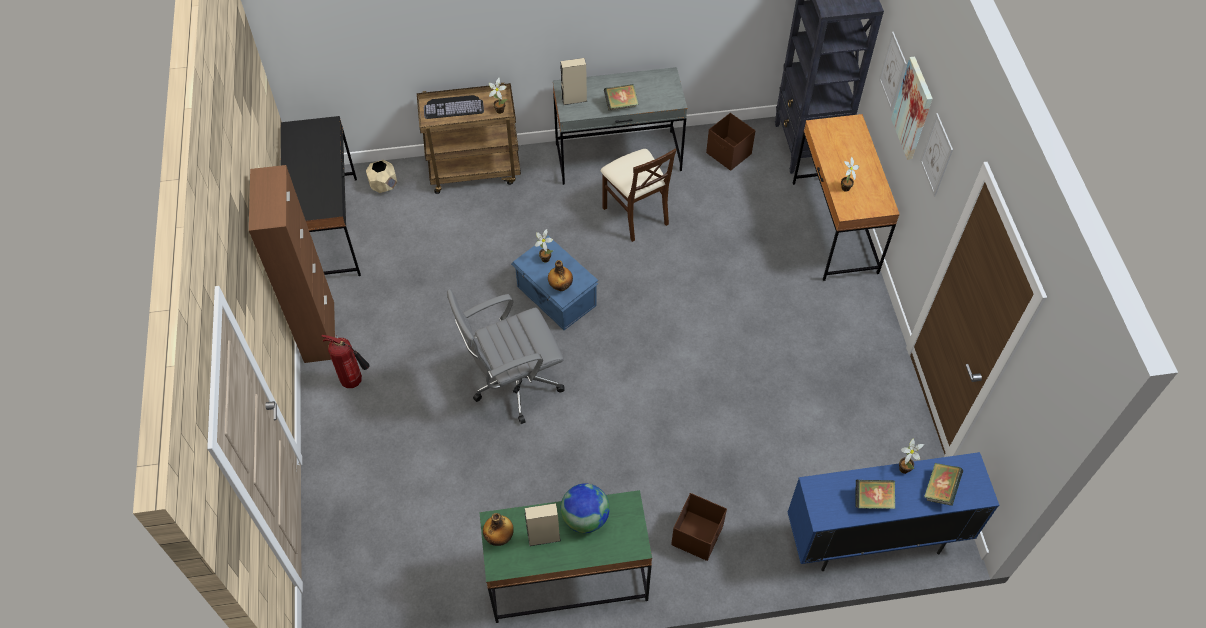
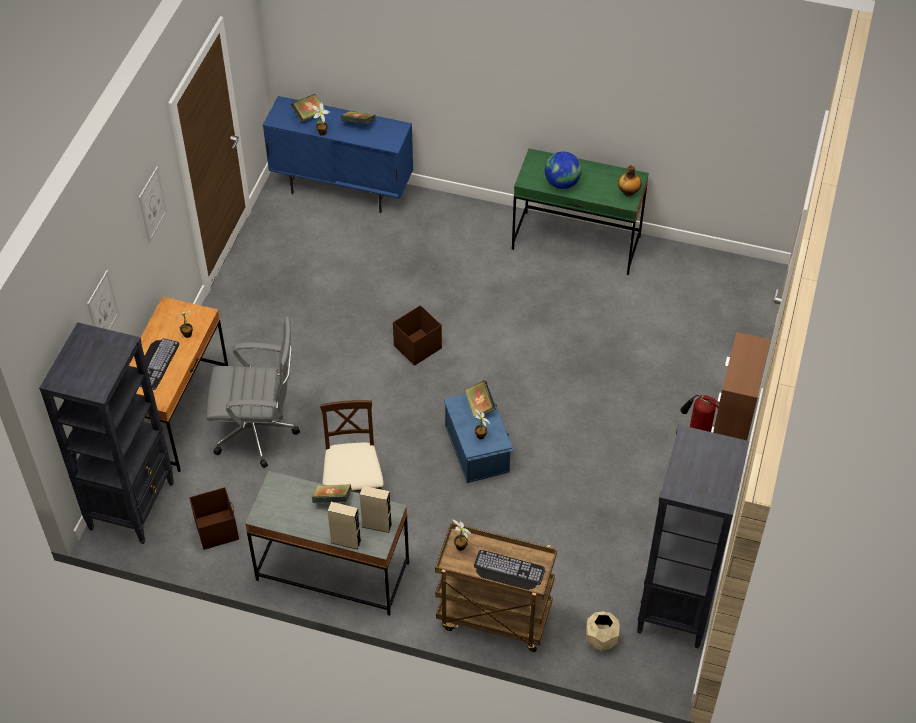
camera: 155 degrees left, 5 degrees down
(330, 229) = (675, 607): black desk -> black bookcase
(513, 385) = (554, 387): grey office chair -> grey office chair (259, 433)
(544, 537) = (597, 182): beige speaker -> beige speaker (346, 541)
(560, 286) = (480, 406): bottle -> book
(698, 535) = (465, 235): brown storage box -> brown storage box (417, 347)
(850, 154) = (155, 363): none -> keyboard
(913, 108) = (126, 256): picture -> none

